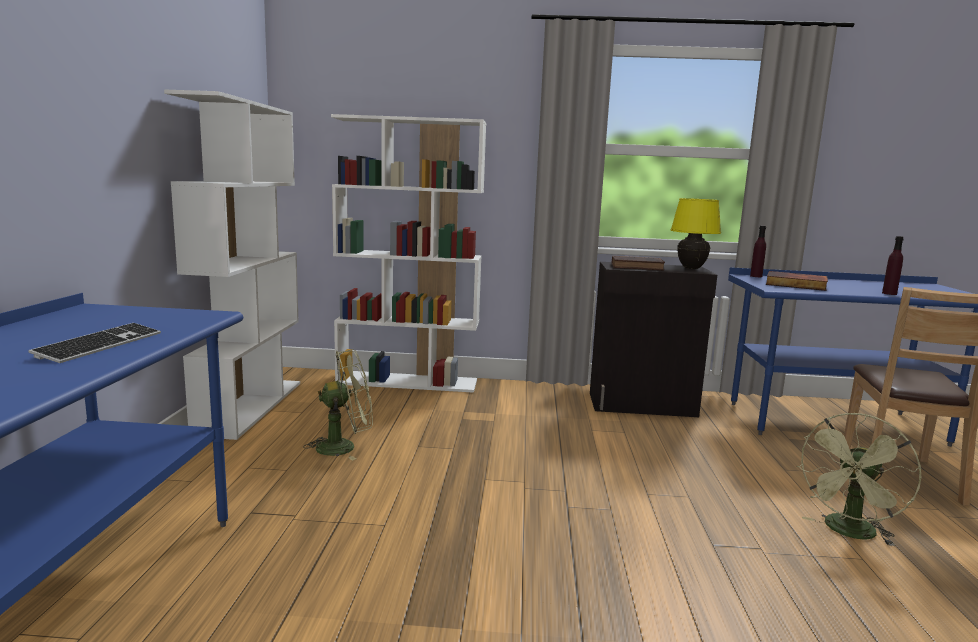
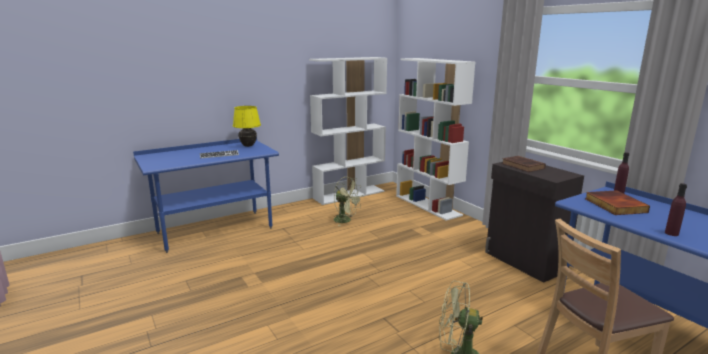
camera: 55 degrees right, 5 degrees up
(691, 268) = (561, 175): yellow table lamp -> yellow table lamp (248, 146)

